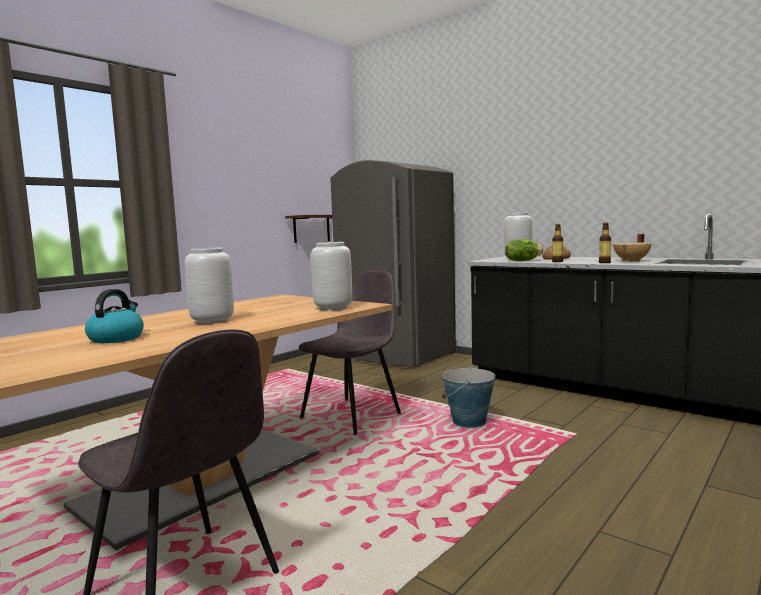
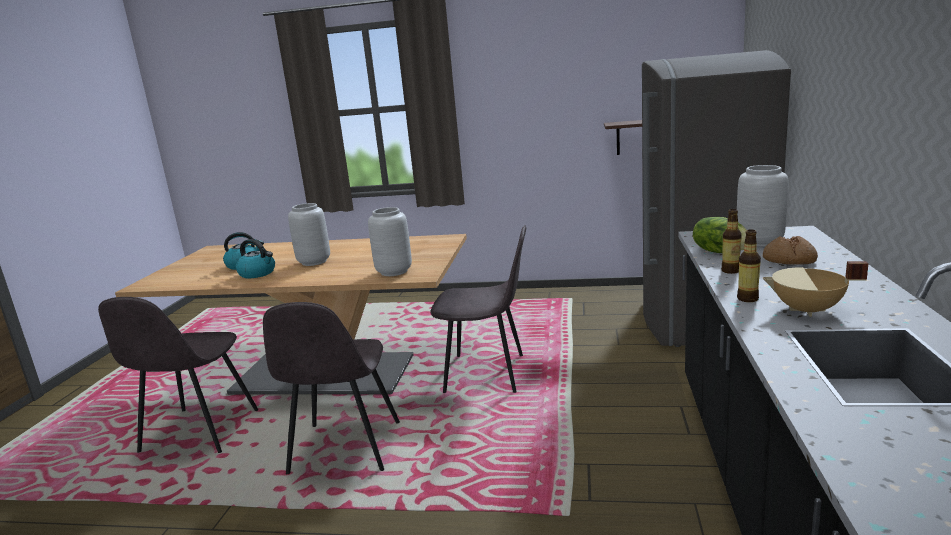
camera: 60 degrees right, 10 degrees up
(180, 335) = (258, 273): none -> kettle
(387, 492) = (344, 449): none -> grey chair
(469, 422) = (532, 435): bucket -> none

